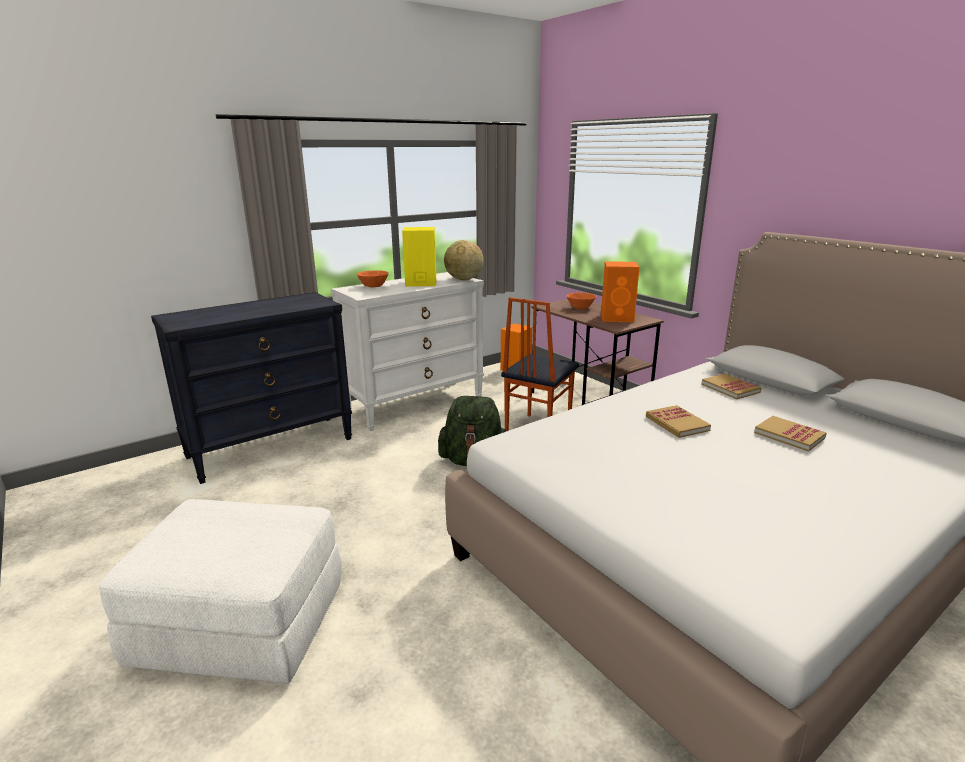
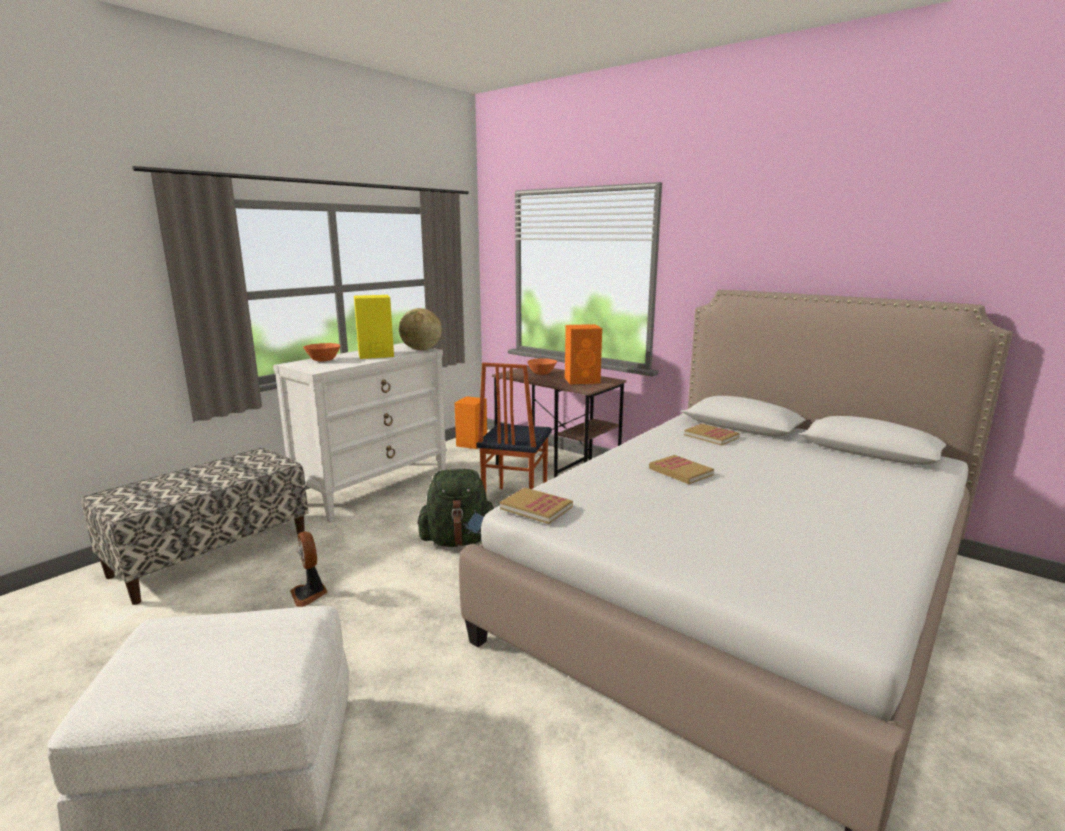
camera: 15 degrees left, 5 degrees down
(271, 447) = (212, 554): black dresser -> bench
(337, 492) = (310, 594): none -> fan
(789, 435) = (782, 472): book -> book (536, 508)

